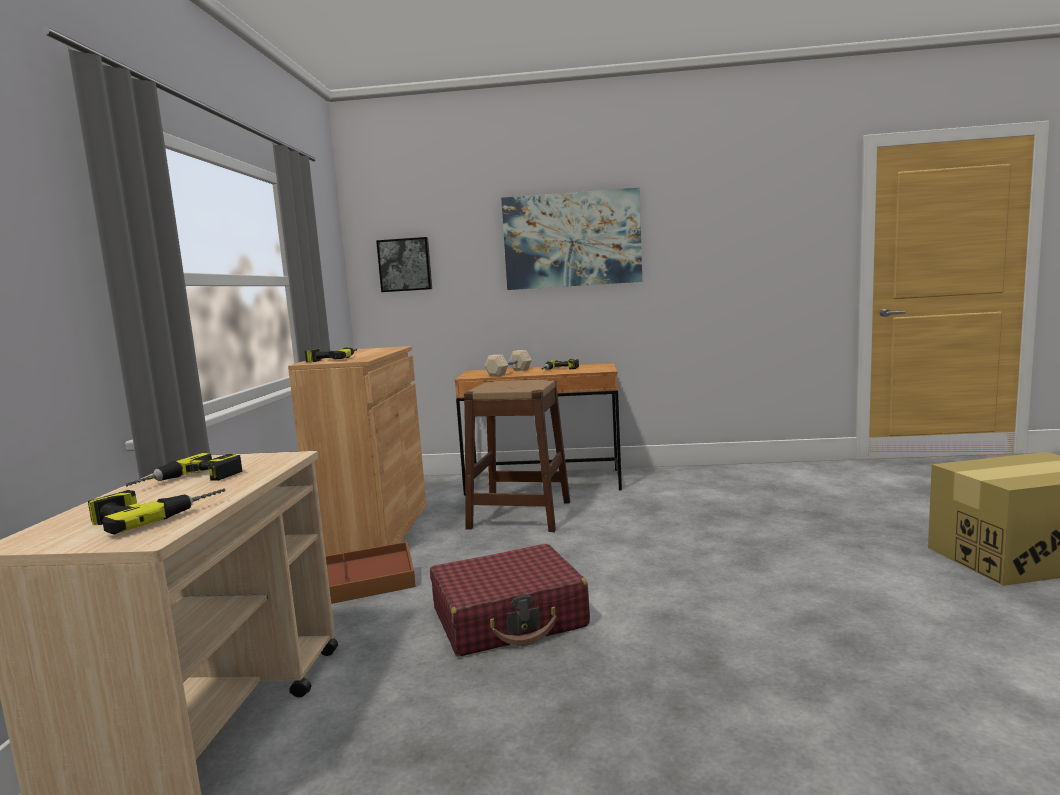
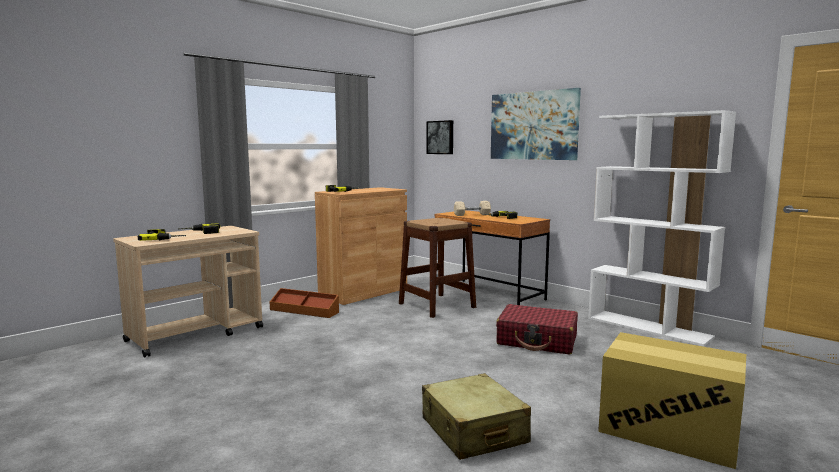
camera: 40 degrees right, 0 degrees up
(509, 618) = (332, 341): red suitcase -> red suitcase (537, 340)
(764, 469) = (649, 327): none -> white bookcase
(948, 647) = (473, 431): none -> beige suitcase

